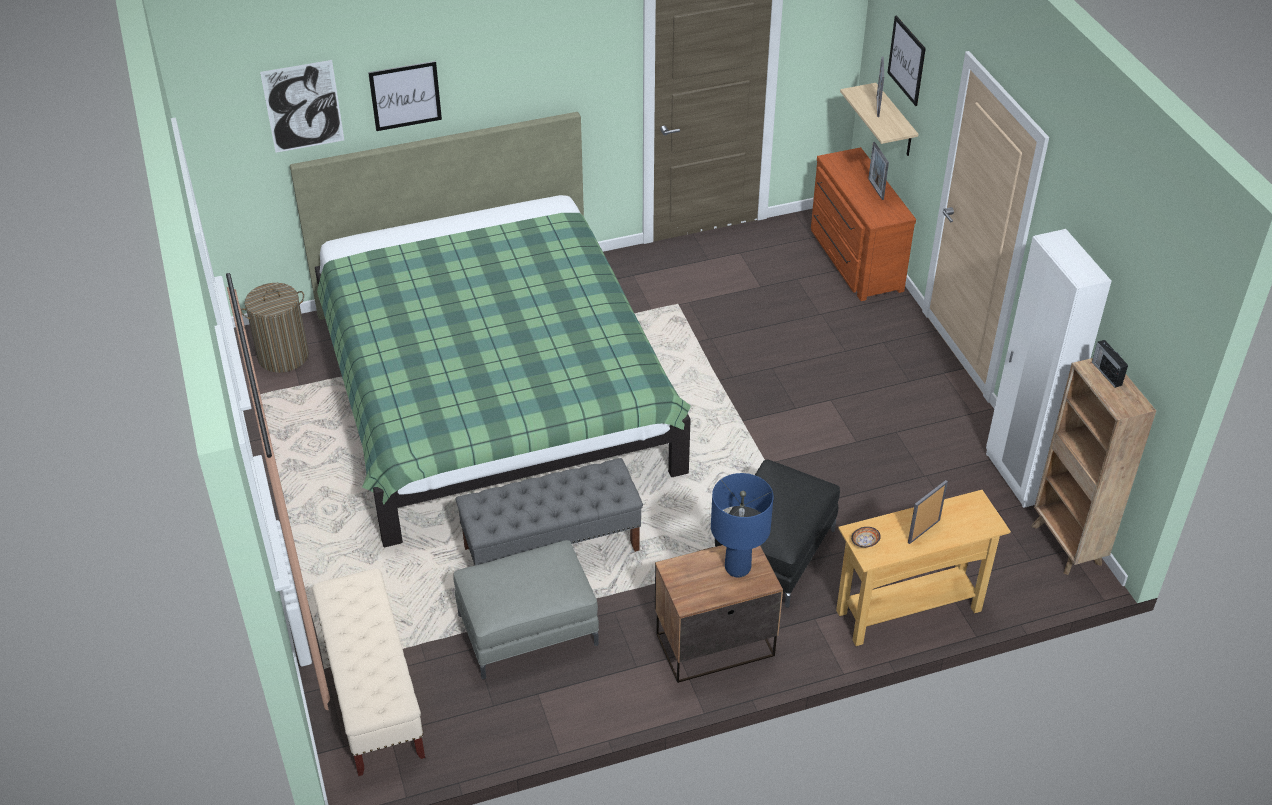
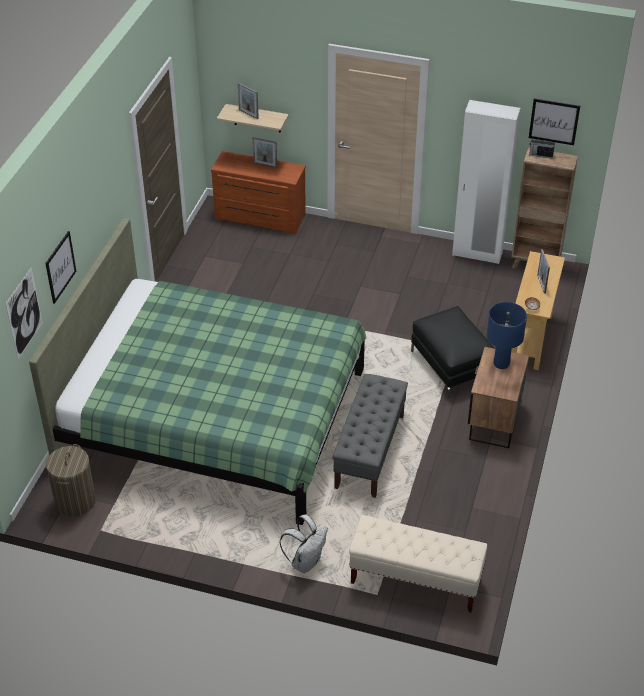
camera: 55 degrees left, 0 degrees up
(330, 578) = (305, 561): none -> white backpack
(528, 629) = (422, 490): grey ottoman -> none
(906, 60) = (260, 75): picture -> picture (554, 121)

